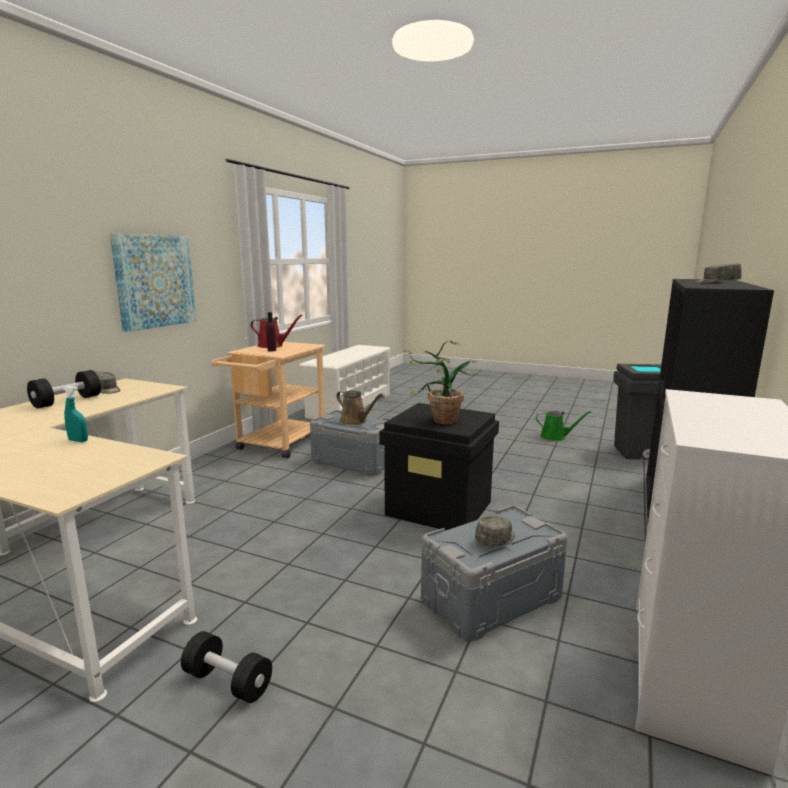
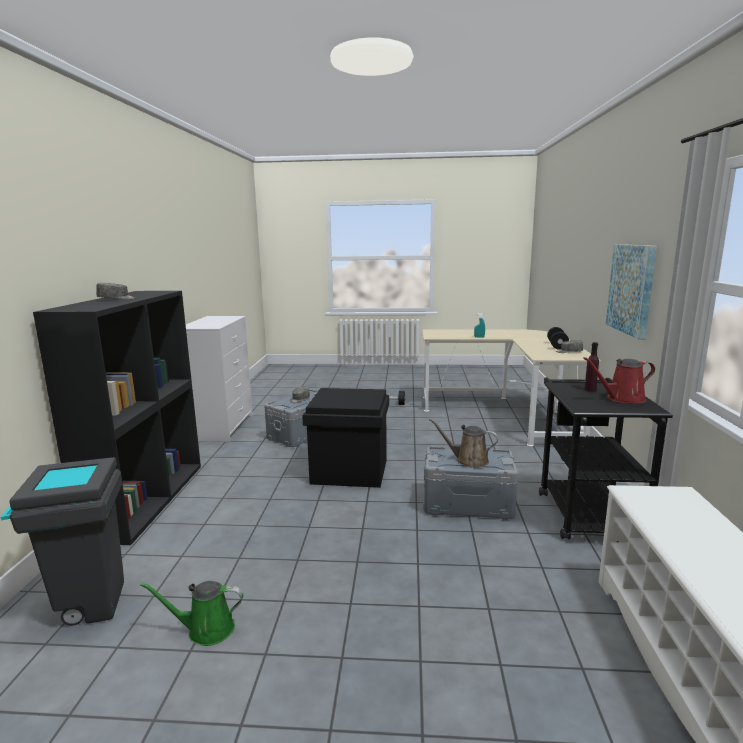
camera: 160 degrees right, 0 degrees up
(277, 445) = (585, 510): beige cart -> black cart
(438, 421) = (347, 393): potted plant -> none

